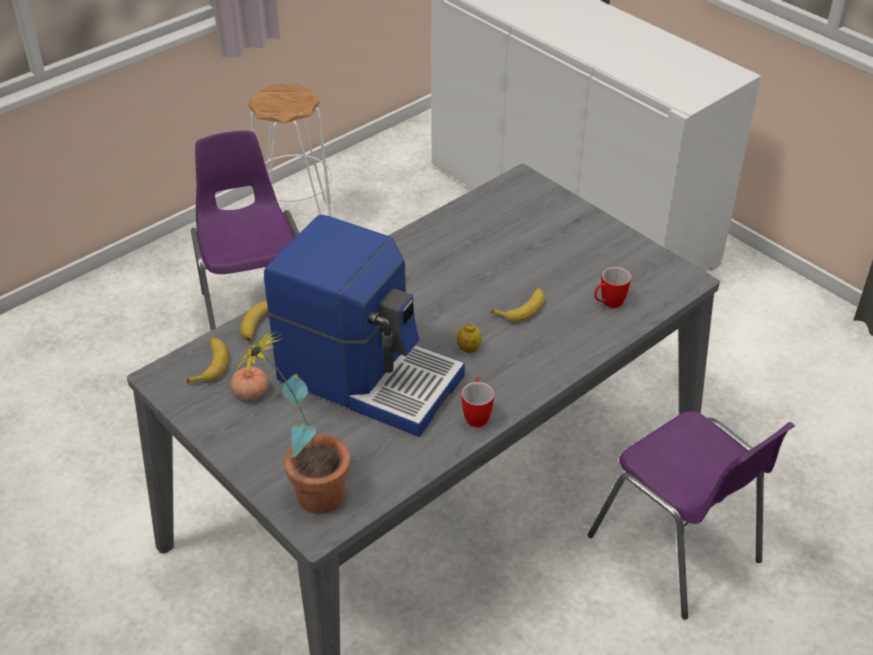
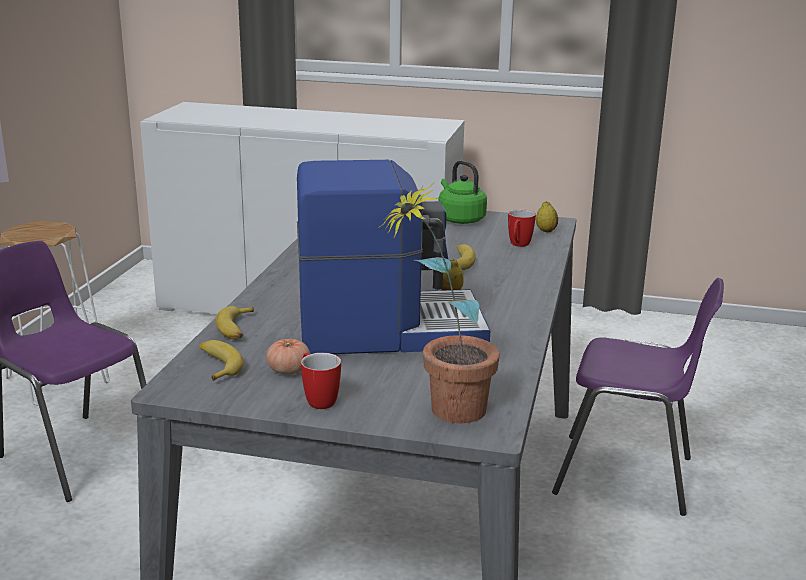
camera: 35 degrees left, 20 degrees down
(476, 415) = (515, 323): mug -> mug (317, 399)
(599, 240) = (460, 219): none -> green kettle
(662, 291) = (546, 231): none -> lemon

